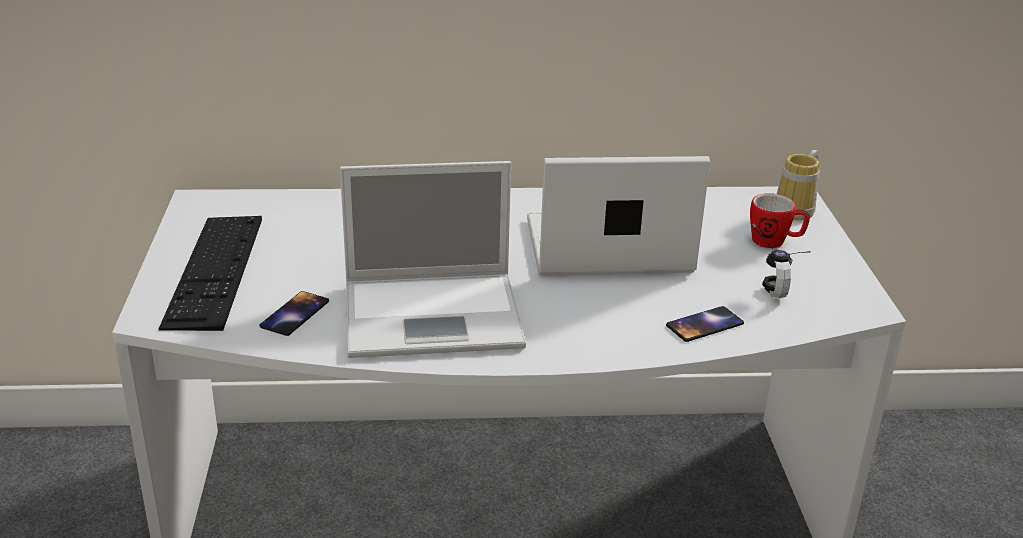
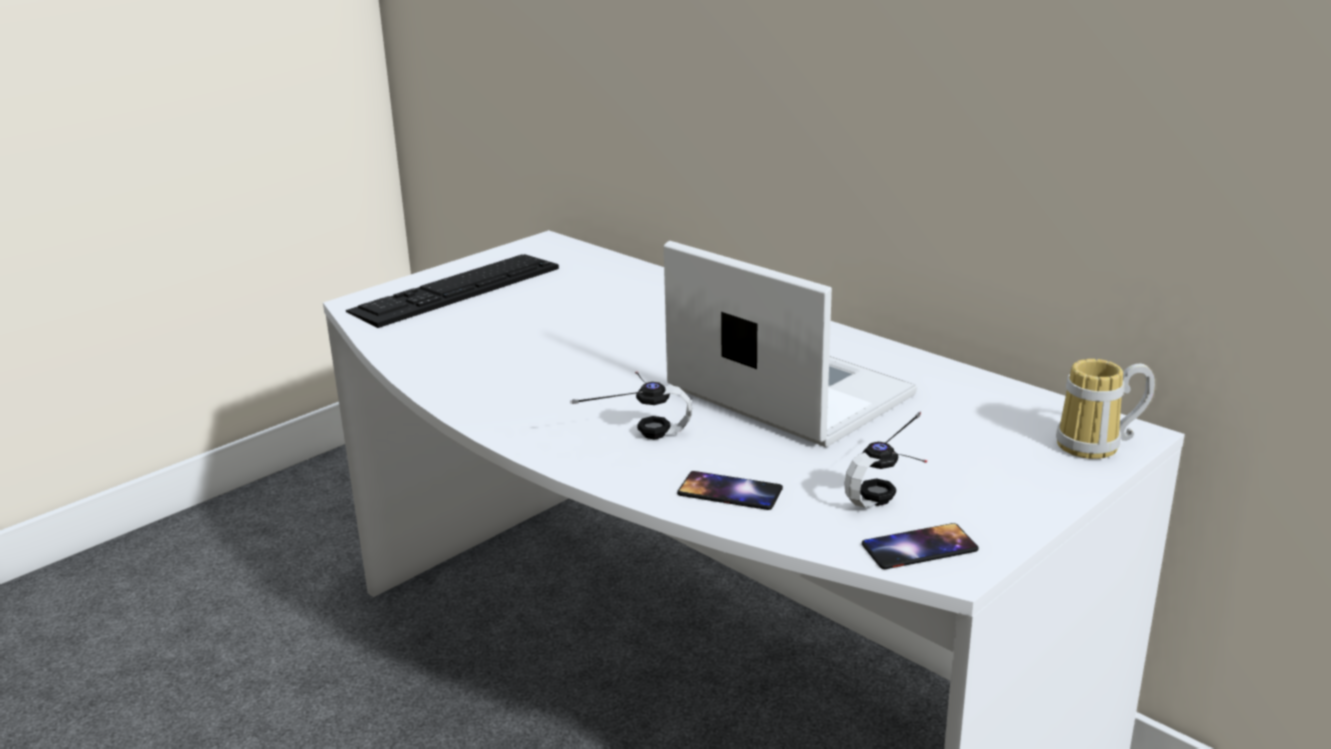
camera: 50 degrees right, 5 degrees down
(294, 314) = (440, 337): phone -> phone (919, 547)
(436, 314) = (528, 379): laptop -> none
(578, 316) = (632, 431): none -> headphones
(775, 242) = (988, 462): mug -> none

